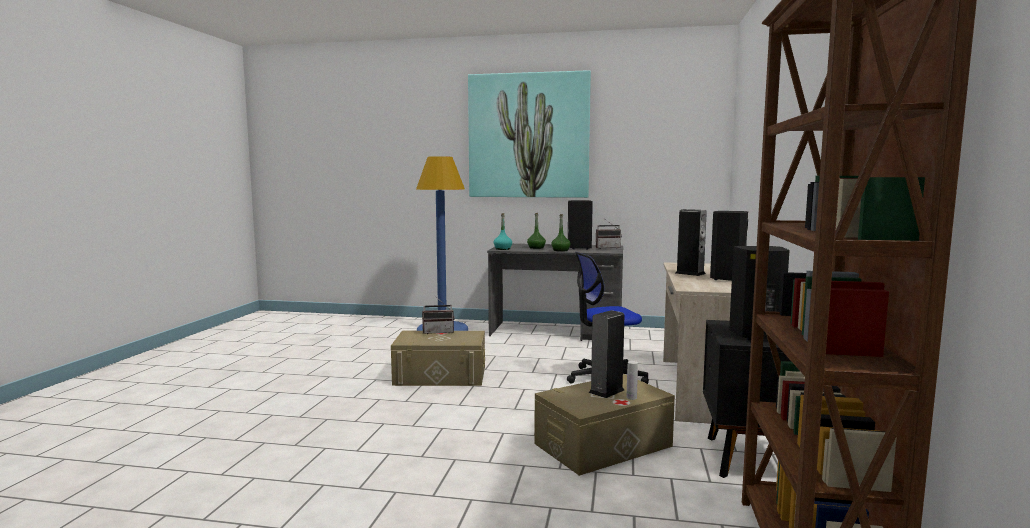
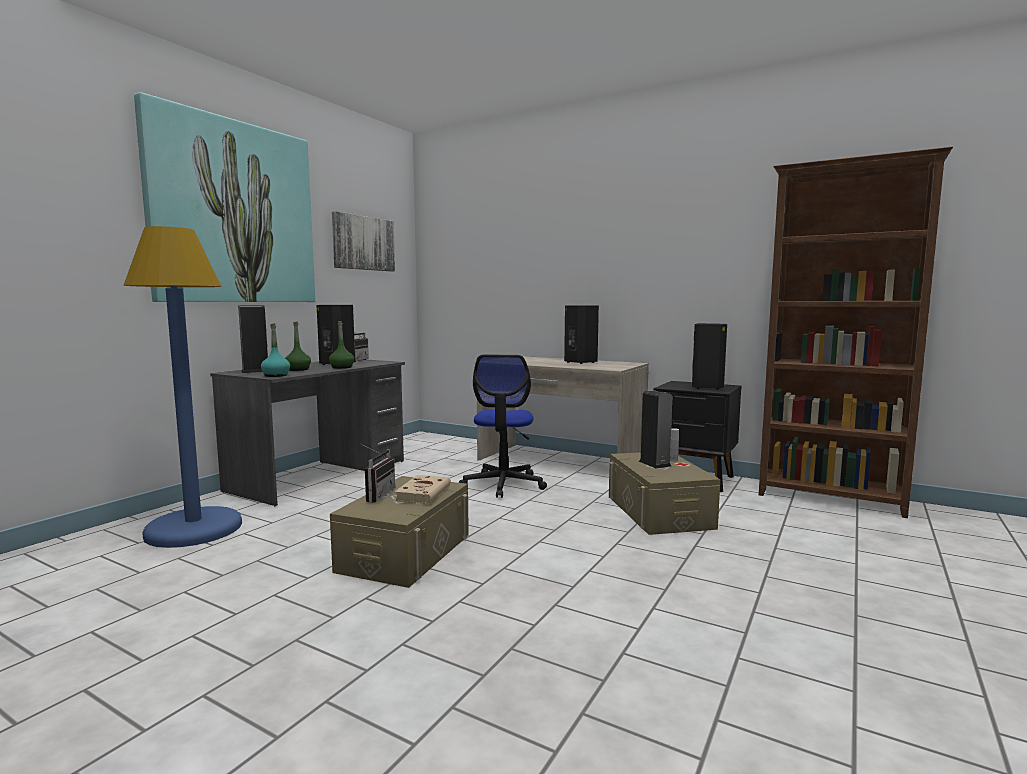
camera: 70 degrees left, 0 degrees up
(450, 339) = (423, 493): none -> beige book
(654, 145) = (363, 243): none -> picture
(690, 273) = (544, 363): speaker -> speaker (255, 371)

